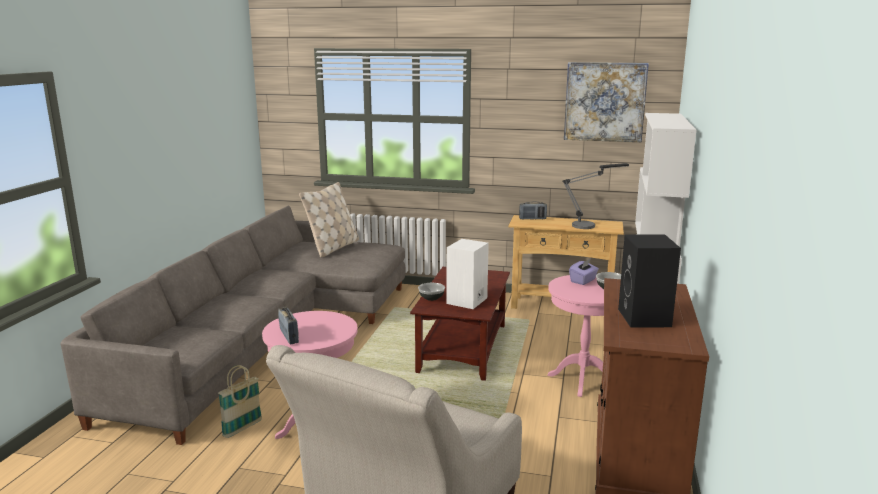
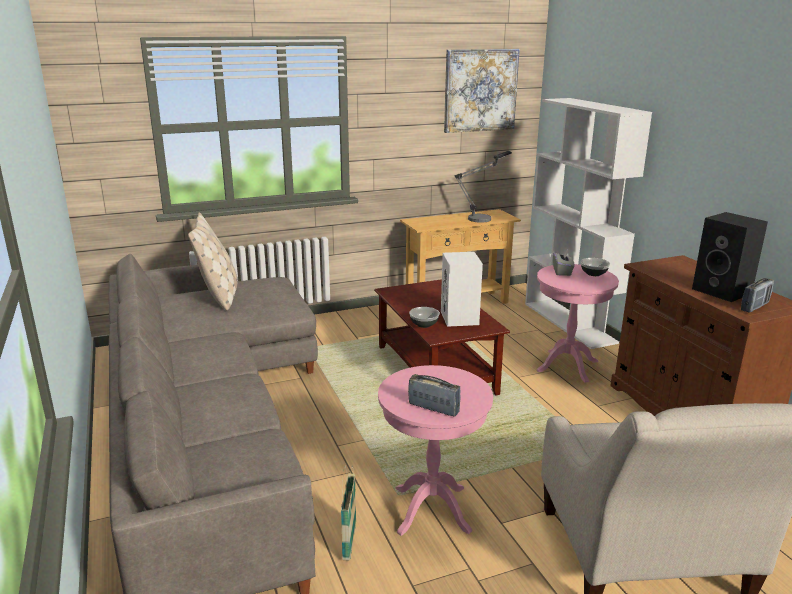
camera: 35 degrees left, 5 degrees up
(532, 219) = (425, 220): radio -> radio (754, 307)
(583, 281) = (562, 271): purple tissue box -> grey tissue box

